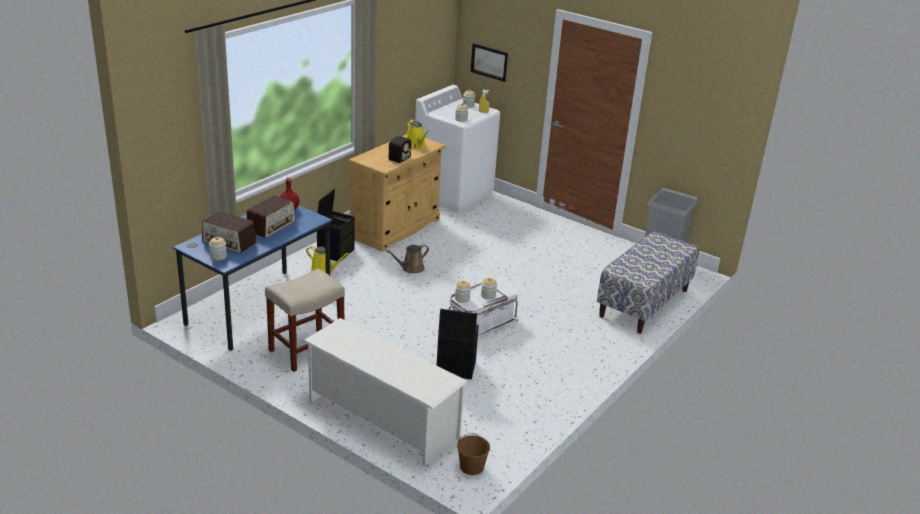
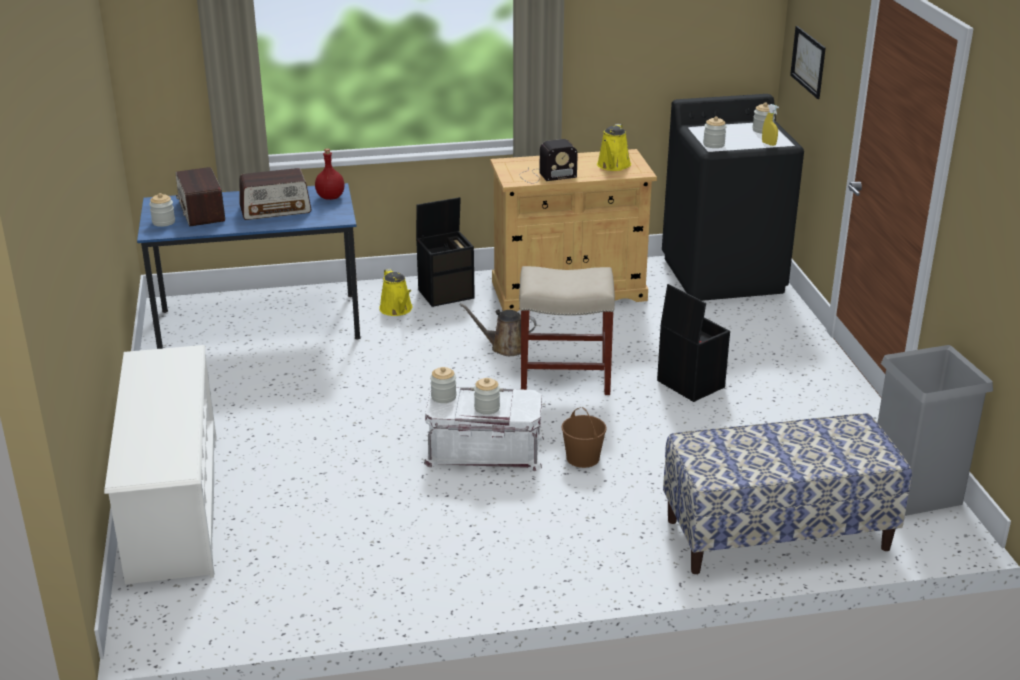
camera: 45 degrees right, 0 degrees up
(306, 351) = (228, 390): beige stool -> beige stool (563, 377)
(453, 194) = (724, 275): white washing machine -> black washing machine
(455, 368) = (353, 490): black storage box -> black storage box (689, 384)
(471, 466) = (170, 616): brown bucket -> brown bucket (582, 457)

